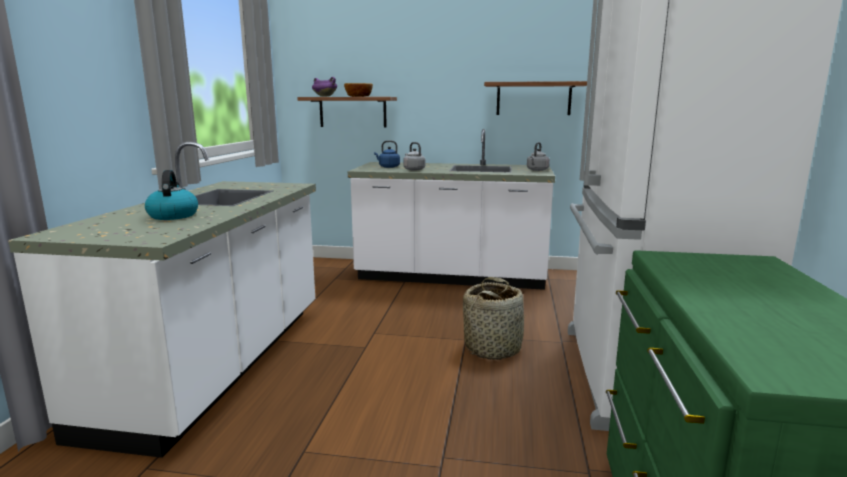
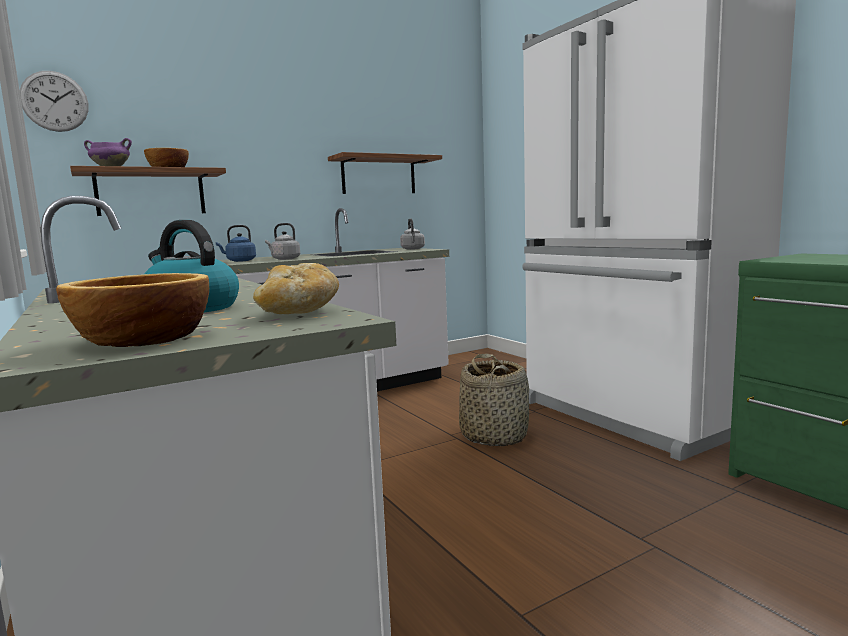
camera: 40 degrees left, 5 degrees down
(91, 232) = (141, 338): none -> bowl
(172, 230) = (298, 313): none -> bread
(303, 52) = (54, 101): none -> wall clock

